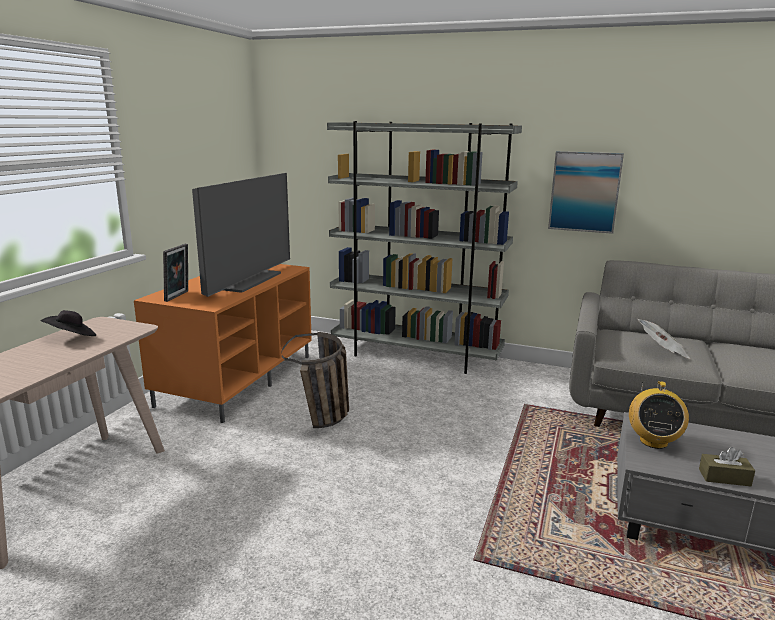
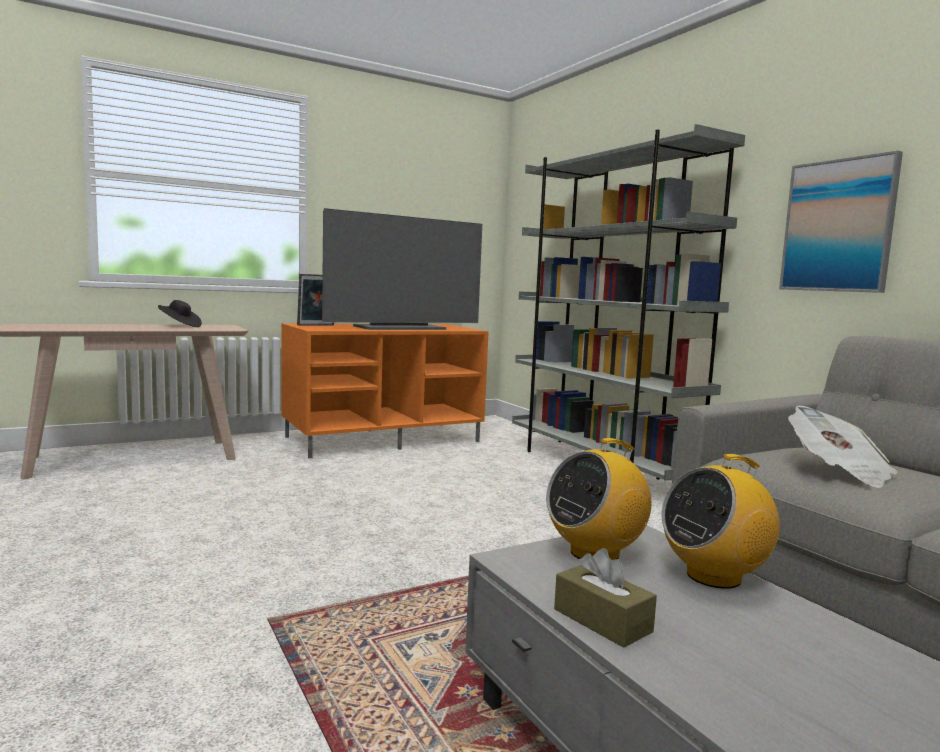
camera: 40 degrees right, 10 degrees down
(324, 421) = (388, 481): basket -> none
(701, 433) = (714, 576): none -> radio

